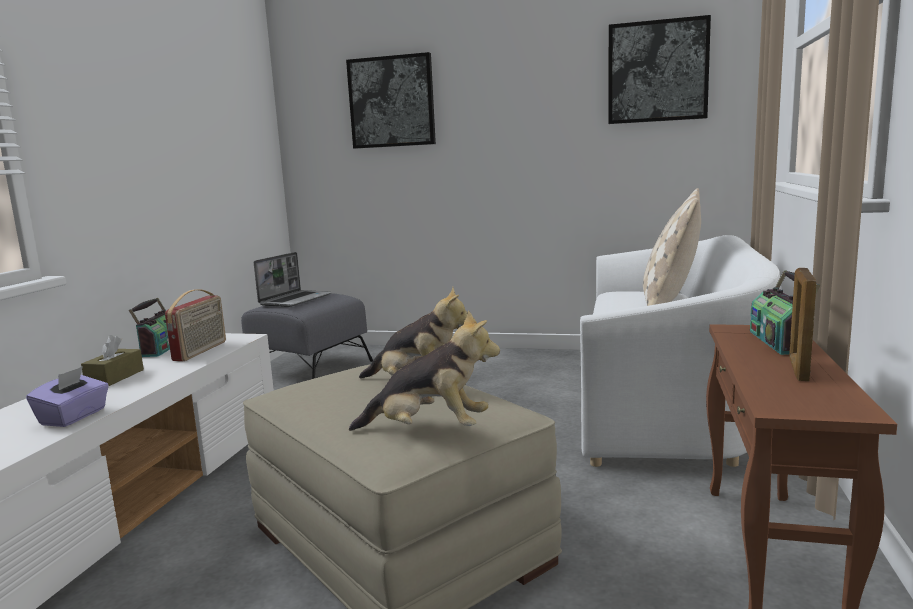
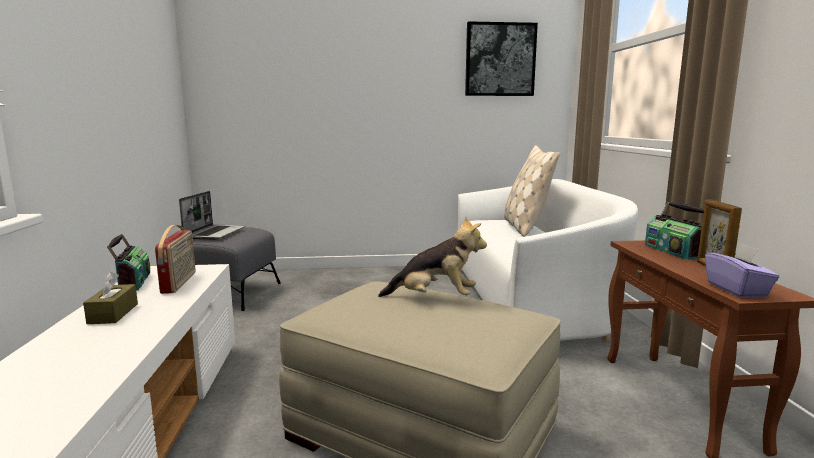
camera: 20 degrees left, 0 degrees up
(74, 417) = (113, 357): purple tissue box -> purple tissue box (737, 290)
(392, 102) = (292, 65): picture -> none
(429, 430) = (491, 335): plush toy -> none

